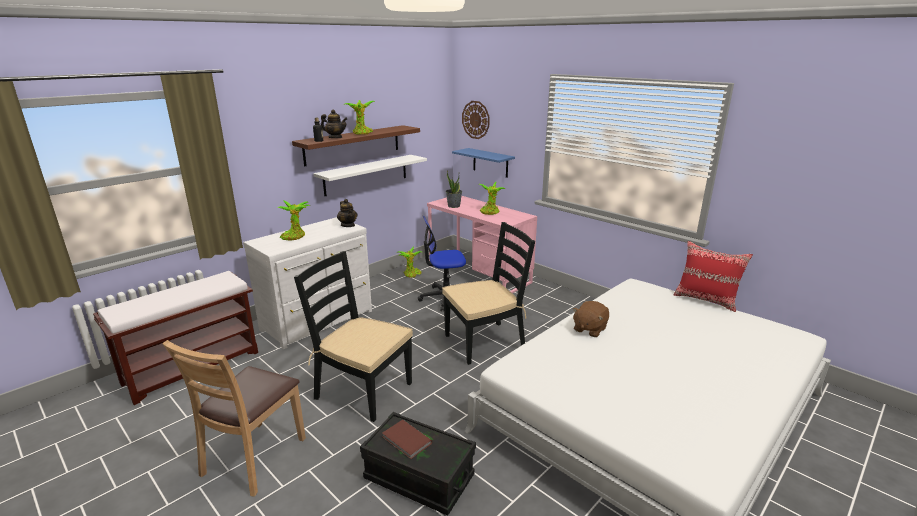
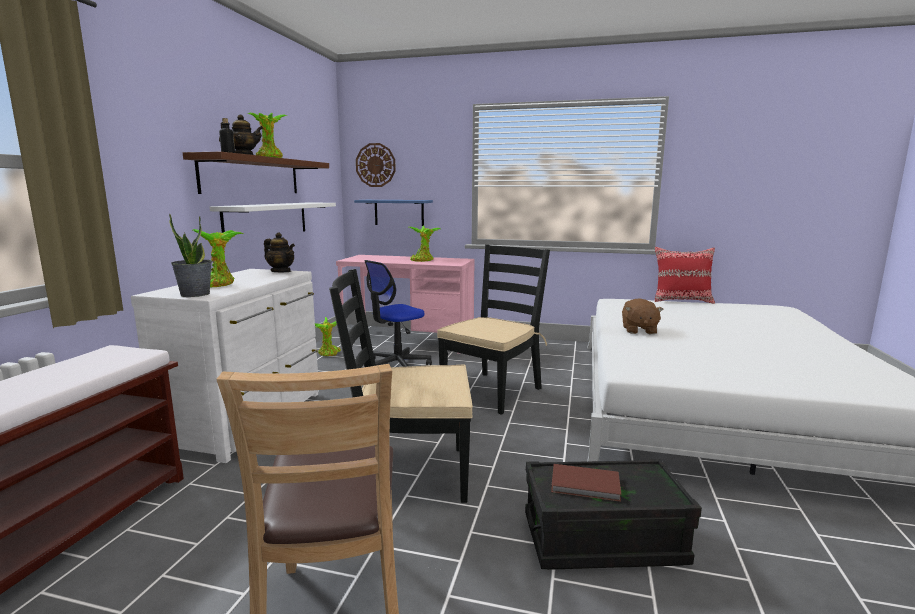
camera: 30 degrees left, 10 degrees down
(454, 206) = (373, 260): potted plant -> potted plant (195, 294)

